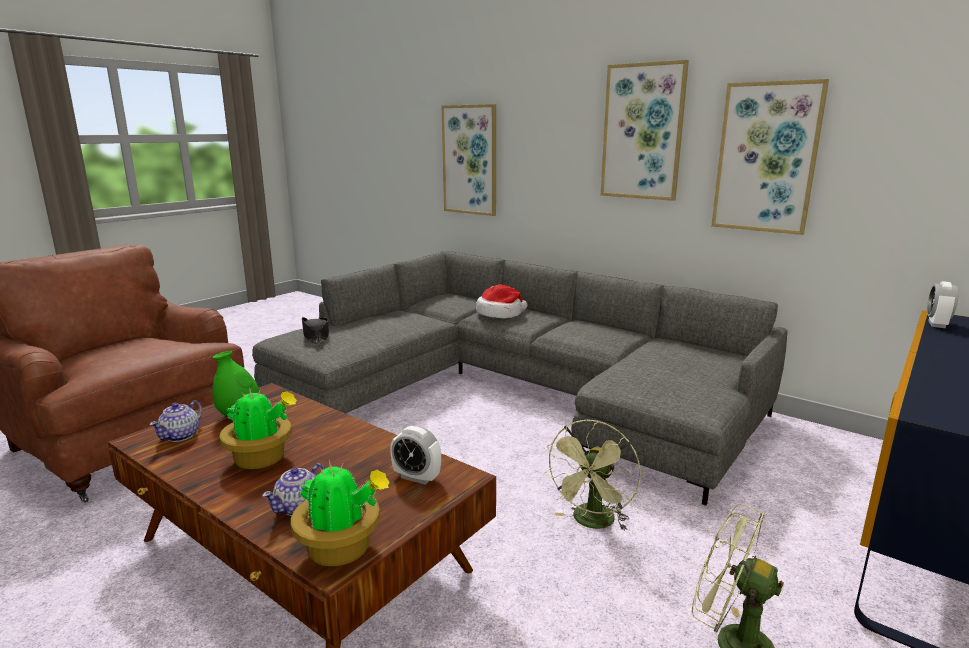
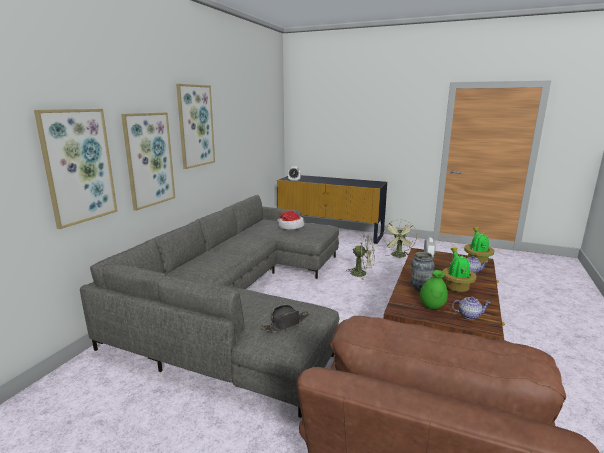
camera: 105 degrees left, 0 degrees up
(297, 423) = (420, 288): none -> vase
(500, 313) = (208, 265): hat -> hat (290, 227)
(766, 158) = (235, 134): picture -> picture (149, 159)

